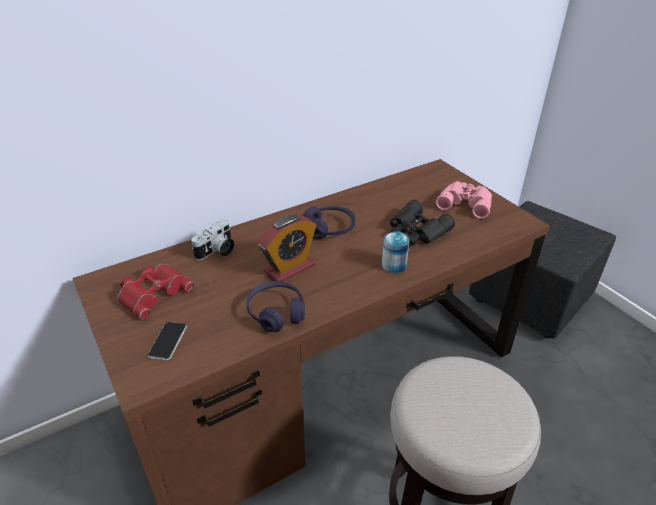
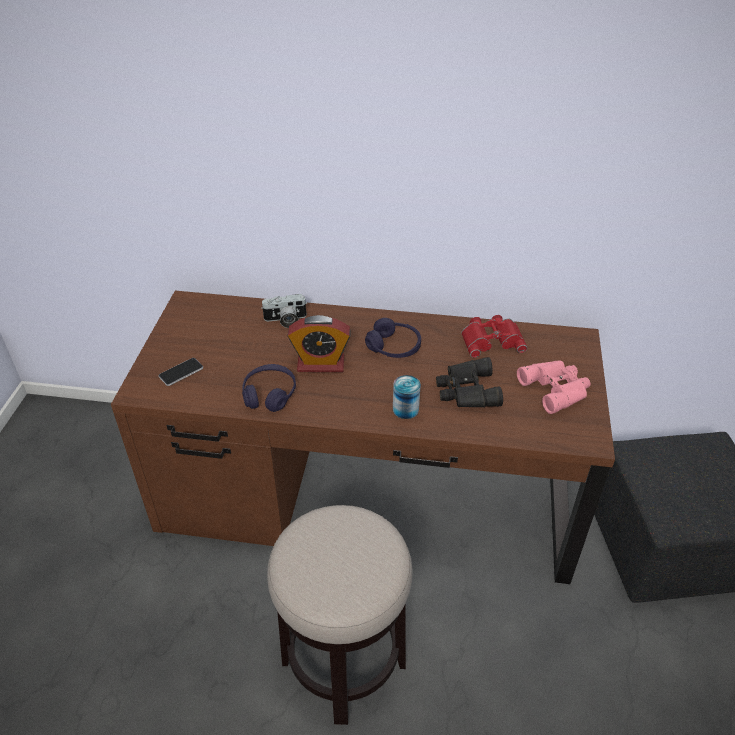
camera: 40 degrees right, 5 degrees up
(153, 292) = (210, 330): red binoculars -> red binoculars (491, 340)

